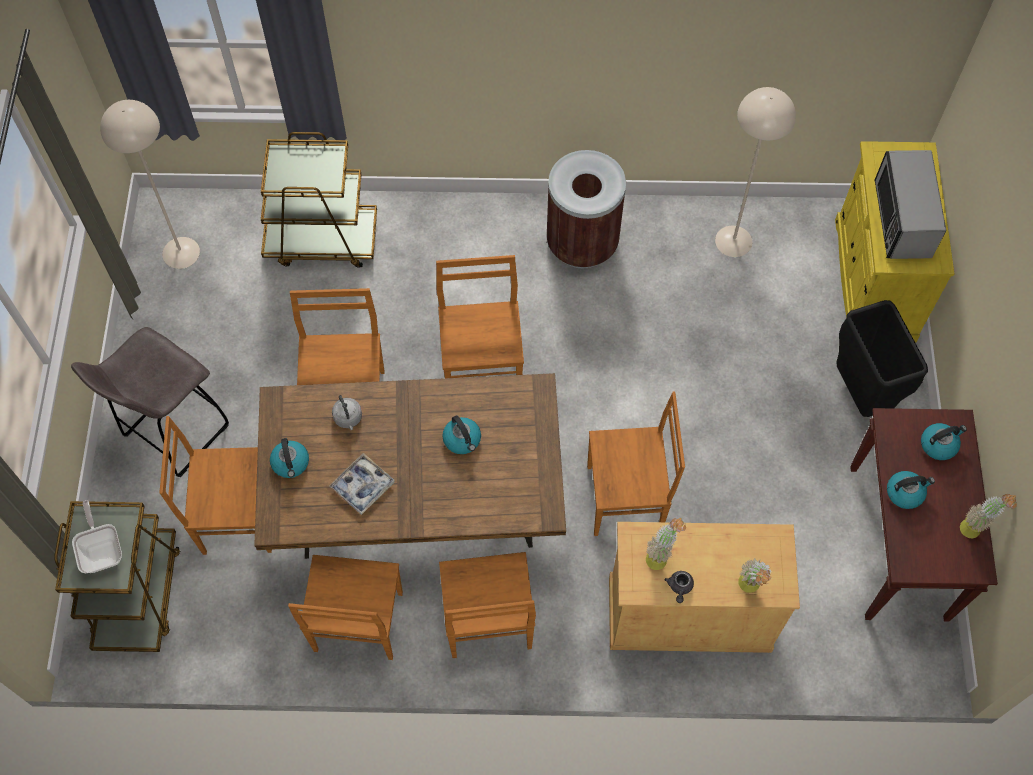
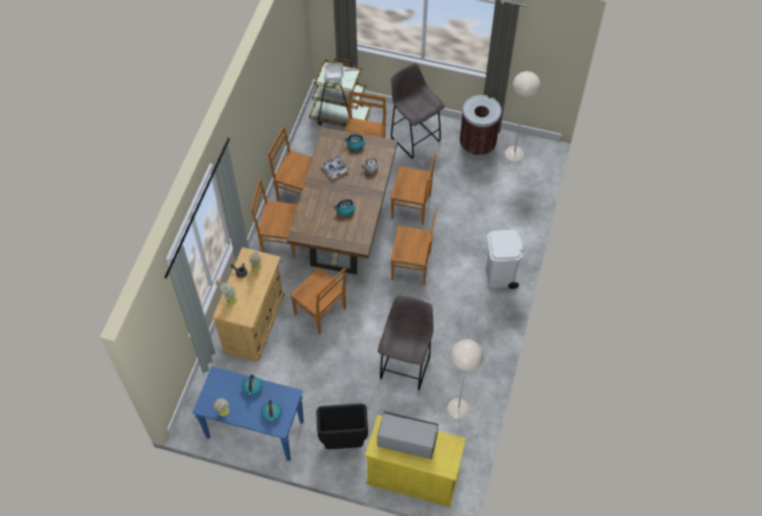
camera: 105 degrees right, 5 degrees down
(322, 240) = (507, 212): brown cart -> none
(461, 228) = (500, 275): none -> white trash can
(582, 244) = (475, 330): brown trash can -> brown trash can (477, 144)
(627, 498) = (321, 312): brown chair -> brown chair turned 60 degrees counterclockwise
(686, 333) = (405, 366): none -> grey stool
(899, 543) = (254, 430): brown console table -> blue console table

